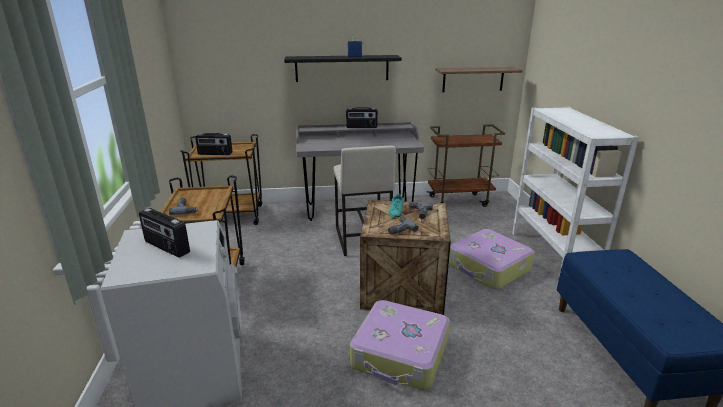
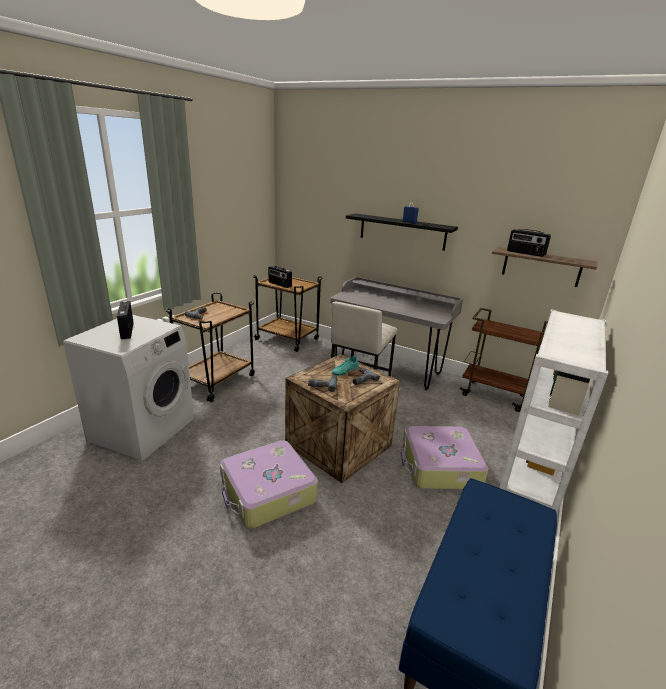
camera: 35 degrees right, 0 degrees up
(361, 127) = (407, 291): radio -> radio (525, 253)

